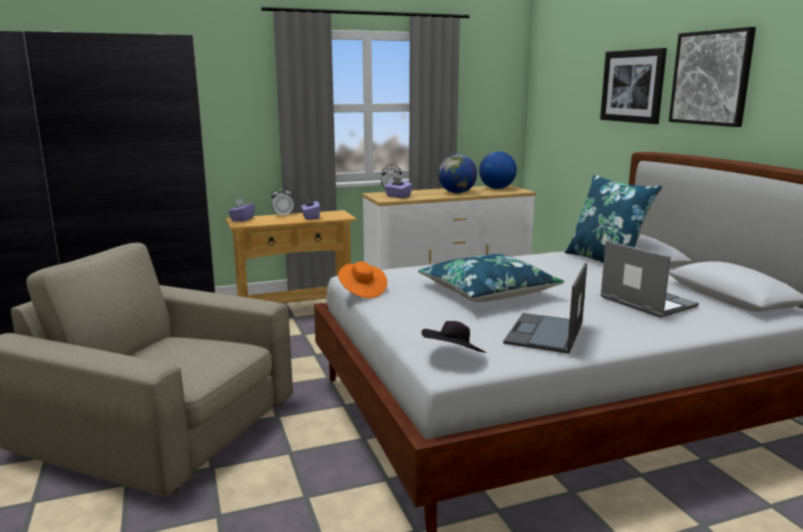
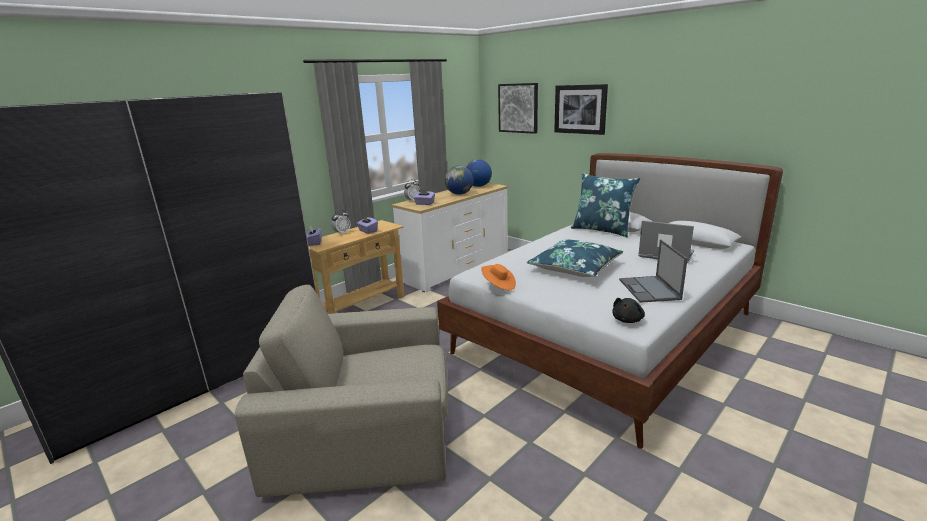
camera: 25 degrees left, 5 degrees up
(453, 357) = (628, 320): black hat -> black plush toy
(711, 78) = (645, 104): picture -> picture (518, 108)

